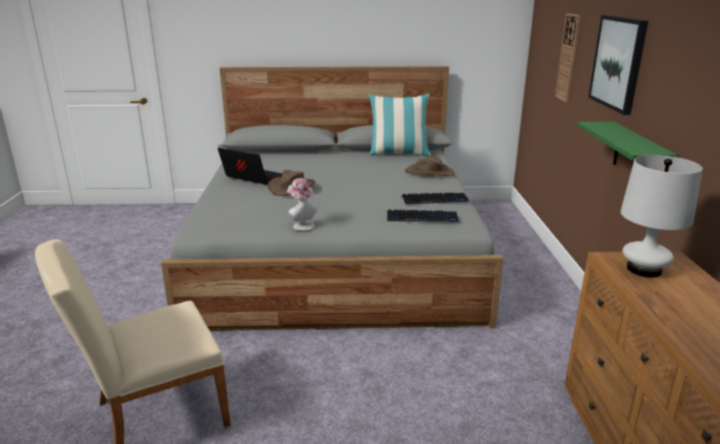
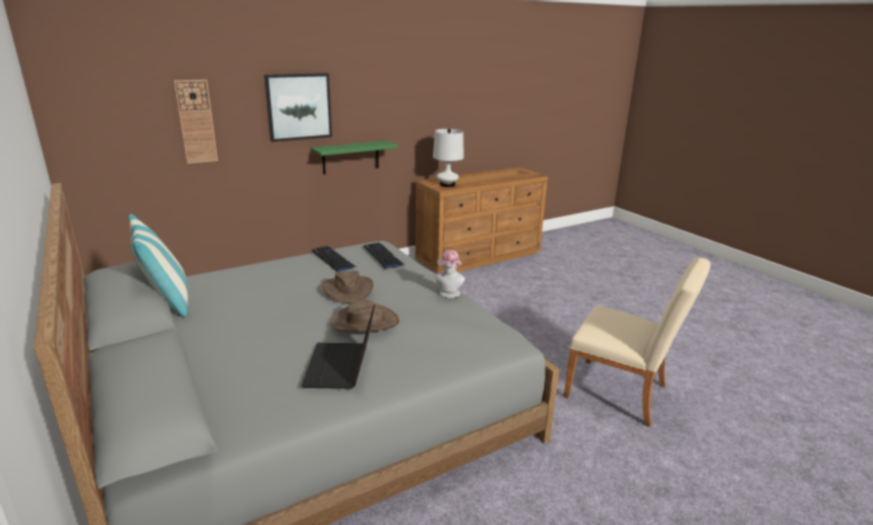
camera: 120 degrees left, 0 degrees up
(429, 172) = (246, 273): brown hat -> brown hat (348, 290)

